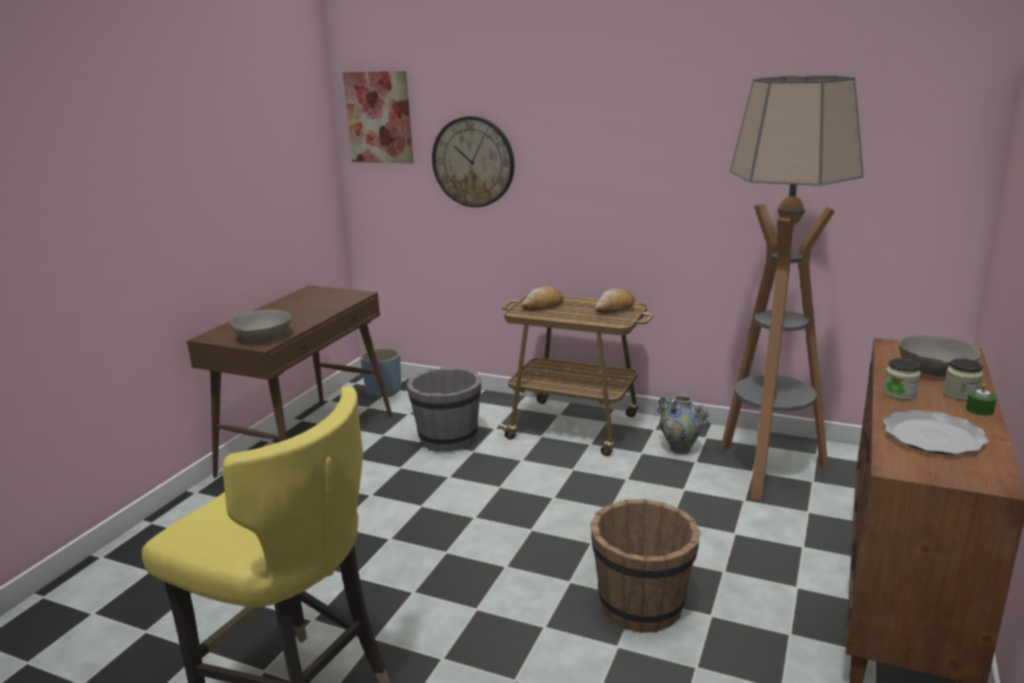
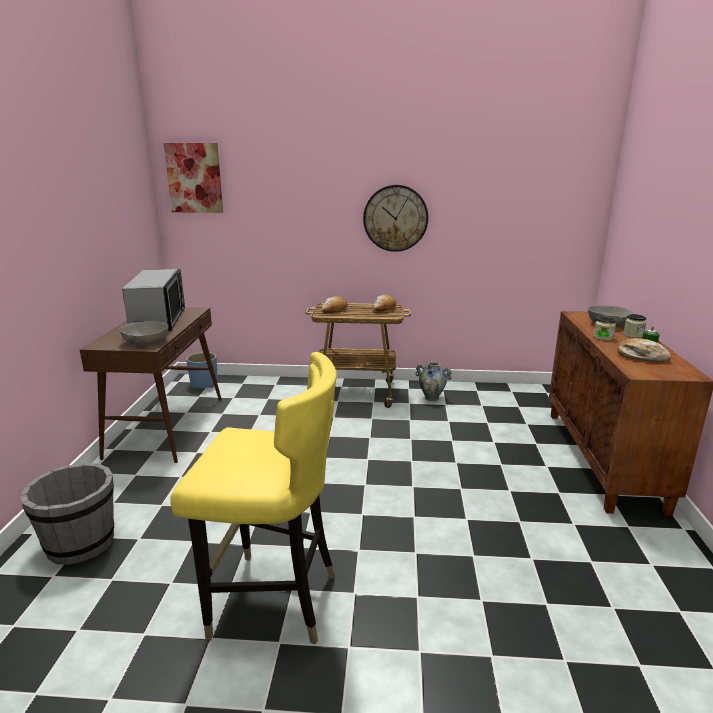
camera: 20 degrees left, 0 degrees up
(303, 307) = (159, 320): none -> microwave
(448, 439) = (273, 410): grey bucket -> grey bucket (80, 543)
(473, 162) = (271, 211): wall clock -> wall clock (395, 218)
(642, 605) = (466, 492): brown bucket -> none
(768, 470) = (490, 403): floor lamp -> none
(934, 437) = (641, 357): plate -> bread

